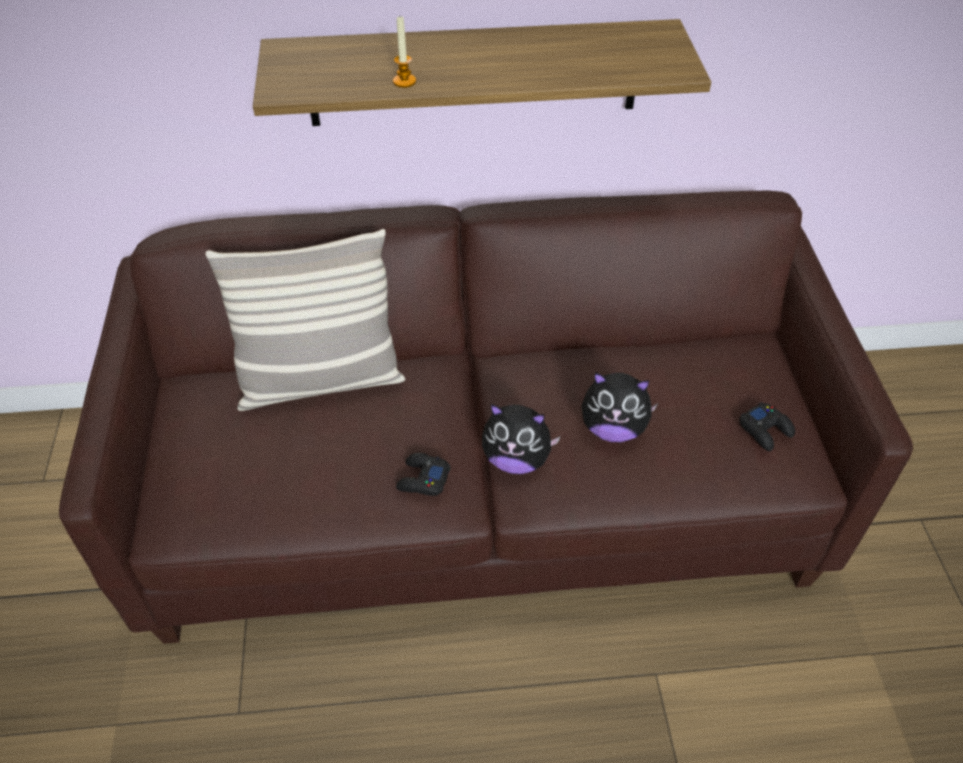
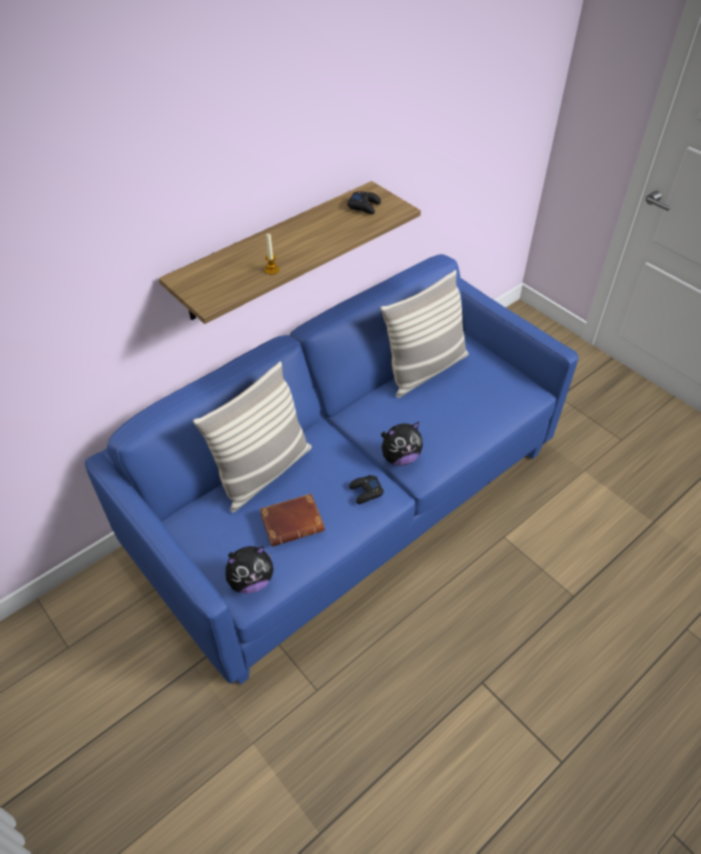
camera: 35 degrees left, 0 degrees up
(295, 464) = (293, 521): none -> brown book
(482, 495) = (349, 500): brown sofa -> blue sofa
(613, 429) = (435, 416): plush toy -> plush toy (251, 581)
(657, 357) = (425, 370): none -> pillow
(765, 430) = (502, 381): black game controller -> black game controller (364, 206)

